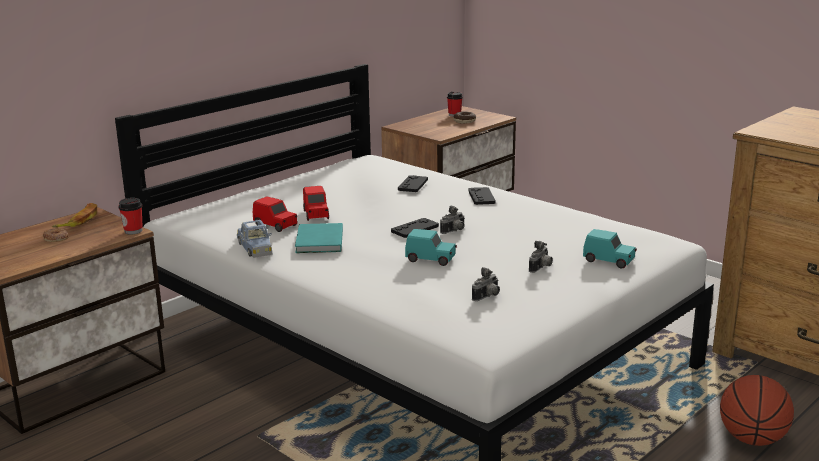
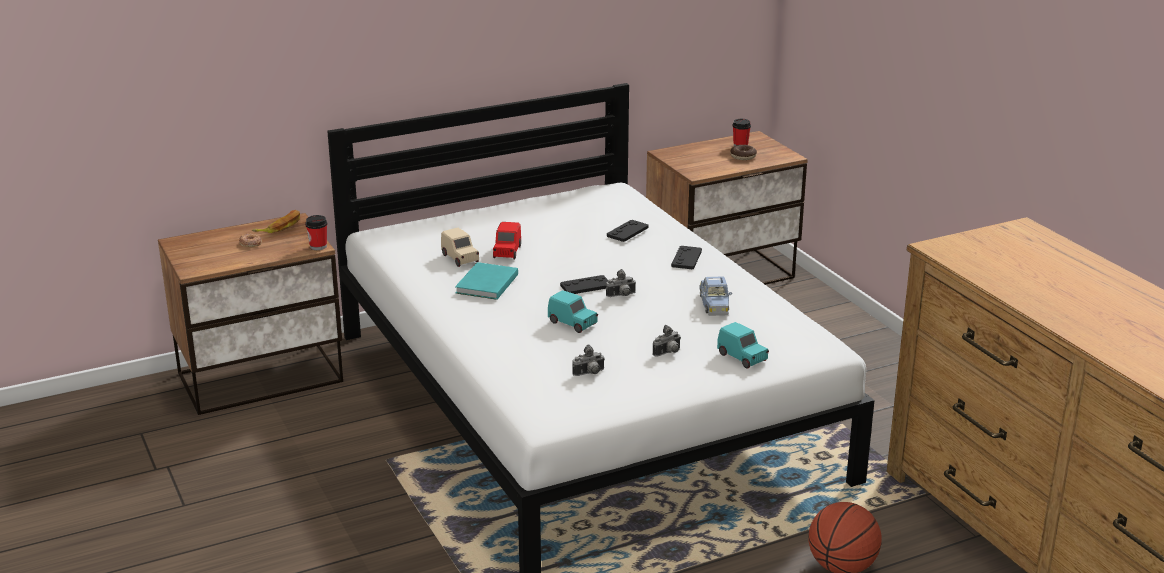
camera: 20 degrees right, 5 degrees up
(255, 248) = (424, 281): blue toy car -> blue toy car (714, 304)
(275, 225) = (460, 258): red toy car -> beige toy car

